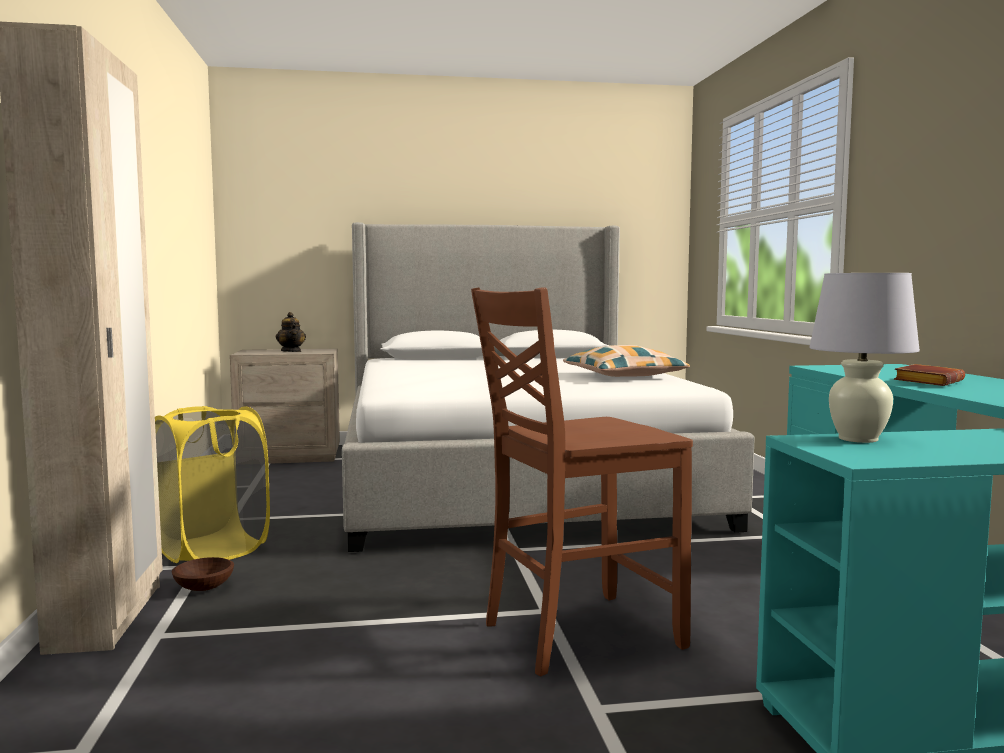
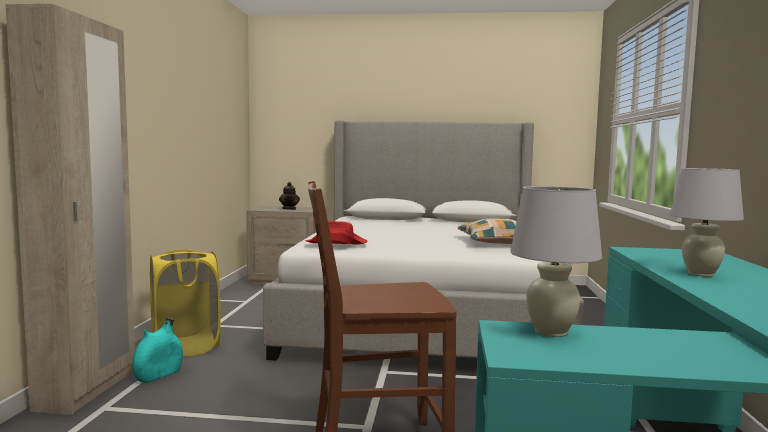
camera: 15 degrees right, 0 degrees up
(204, 587) = (158, 375): brown bowl -> turquoise vase
(427, 385) = (336, 243): none -> red hat
(927, 382) = (700, 274): brown book -> white table lamp

